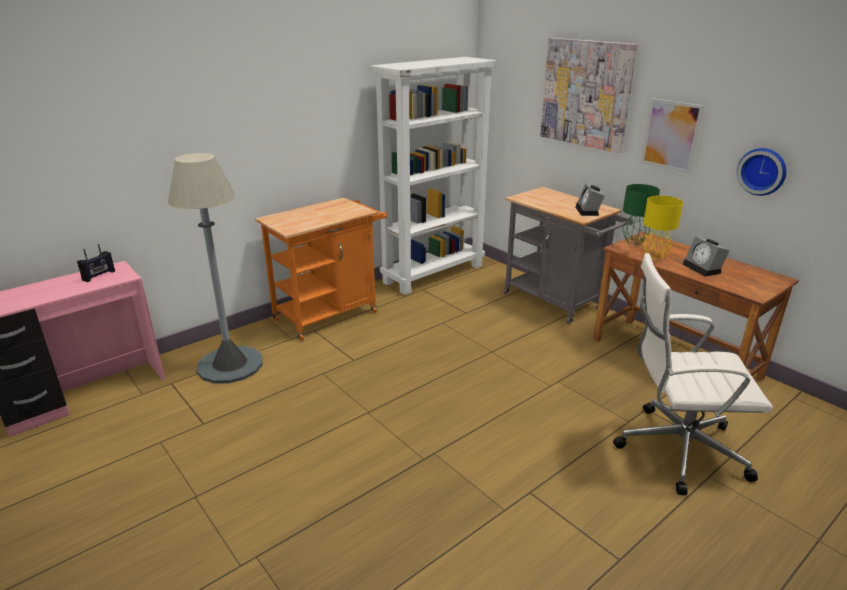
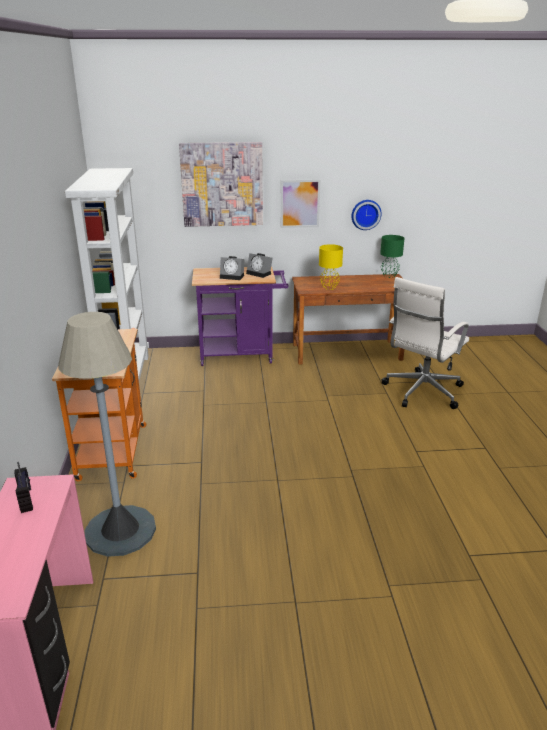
camera: 55 degrees left, 0 degrees up
(557, 303) = (241, 355): grey cart -> purple cart
(633, 241) = (302, 284): green table lamp -> green table lamp (389, 276)
(703, 269) = (360, 284): alarm clock -> alarm clock (233, 276)

